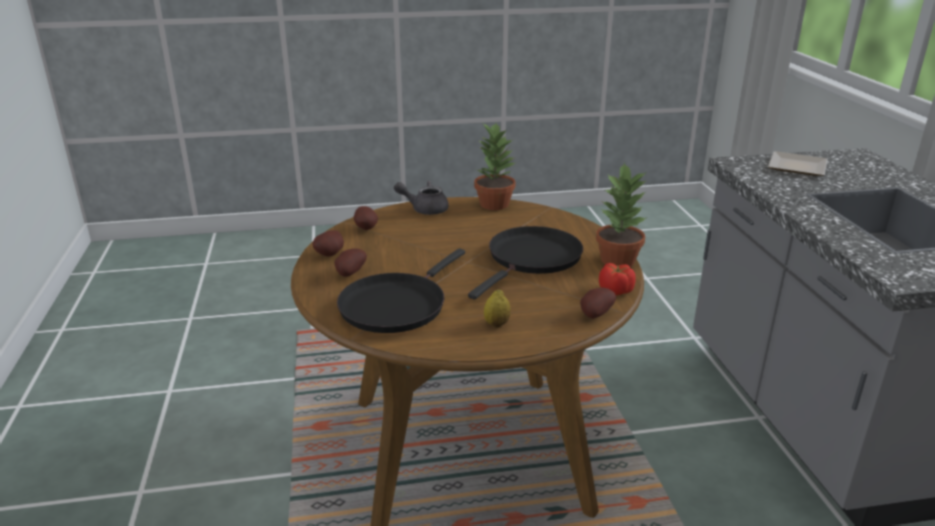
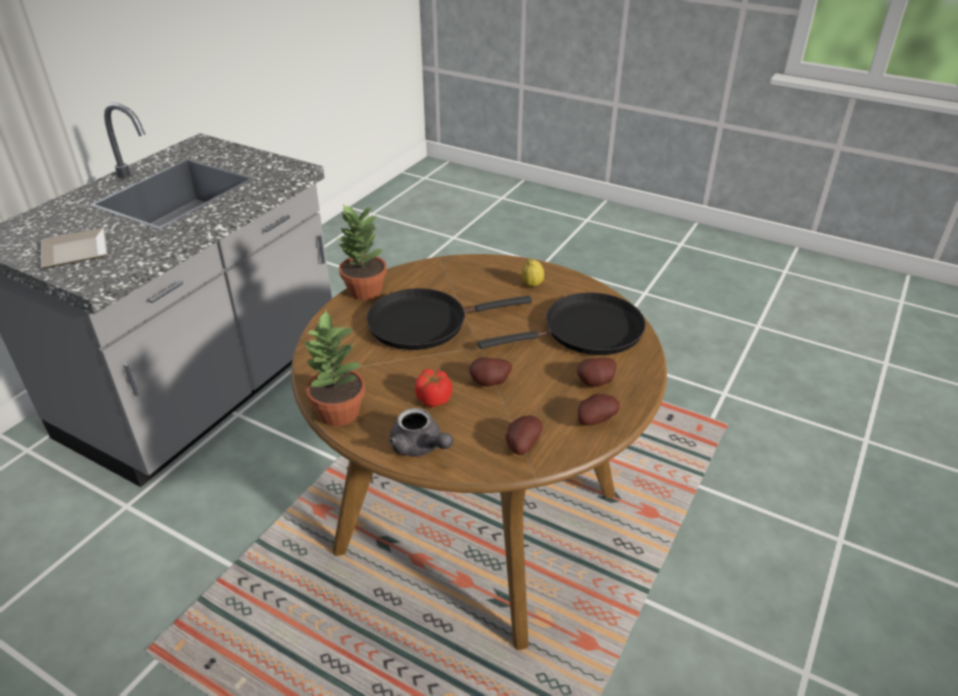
camera: 140 degrees left, 10 degrees up
(594, 315) = (460, 263): potato -> potato (490, 383)
(616, 291) = (416, 270): tomato -> tomato (433, 399)

